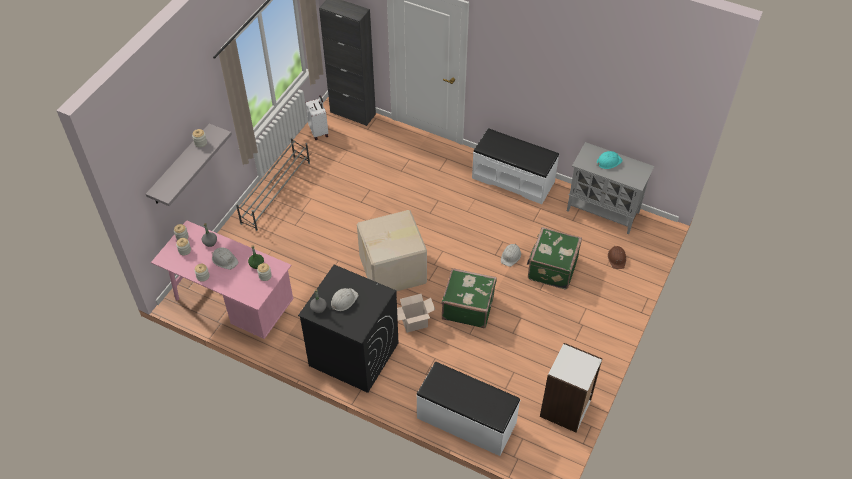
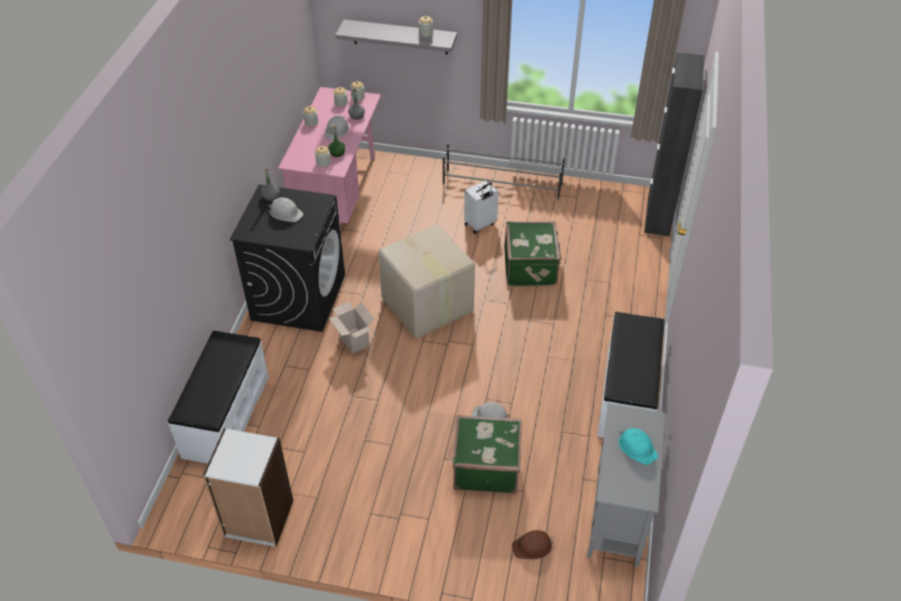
camera: 75 degrees right, 5 degrees down
(319, 131) = (611, 195): white suitcase -> white suitcase (480, 225)
(468, 307) = (393, 386): green suitcase -> green suitcase (531, 267)

